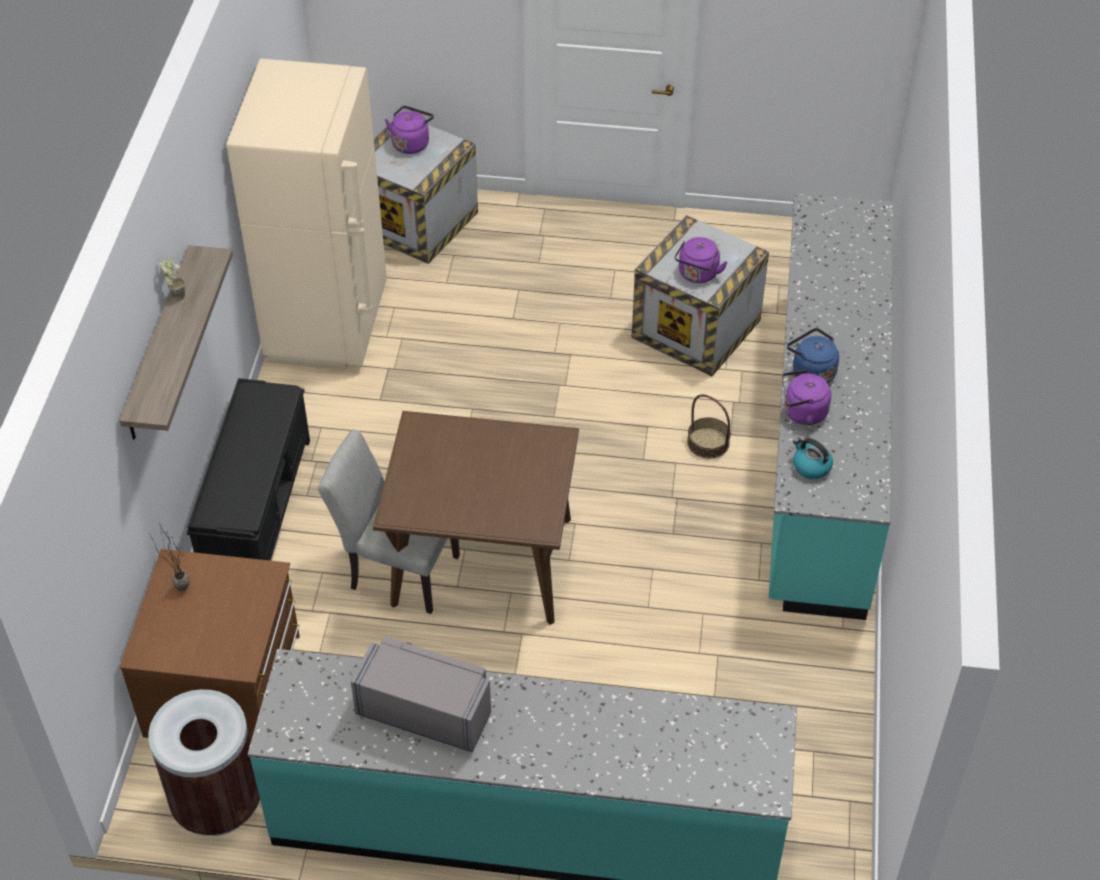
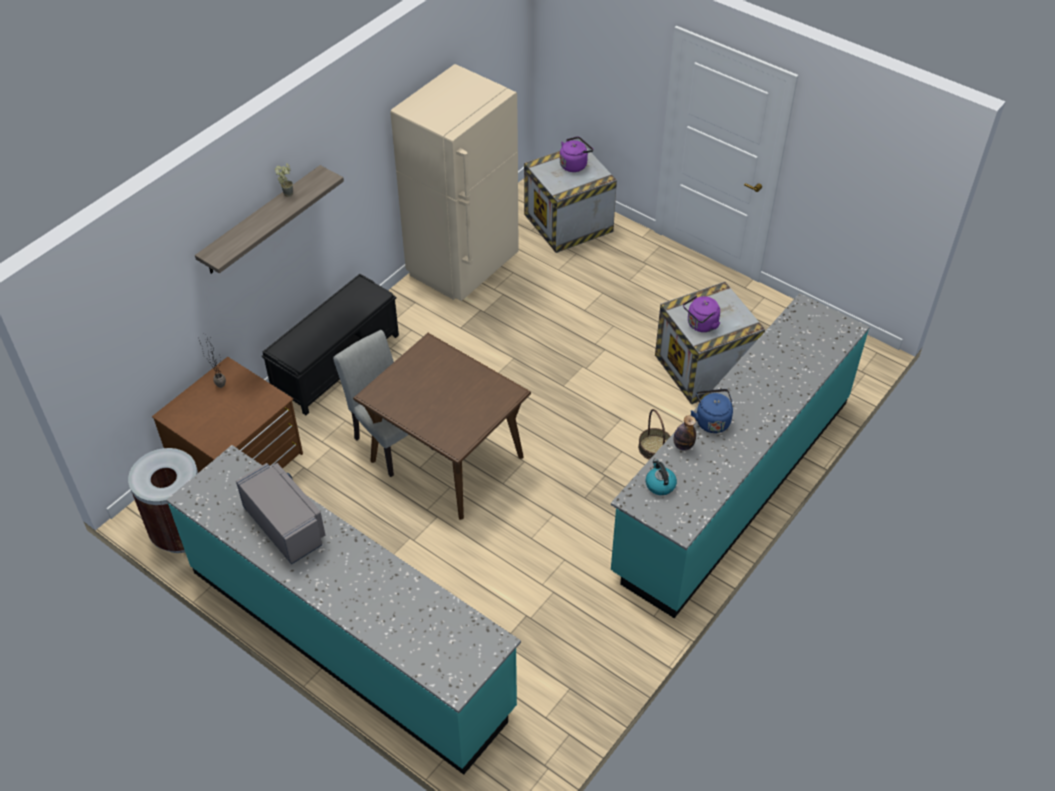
camera: 30 degrees right, 0 degrees up
(802, 413) = (683, 445): purple kettle -> bottle

